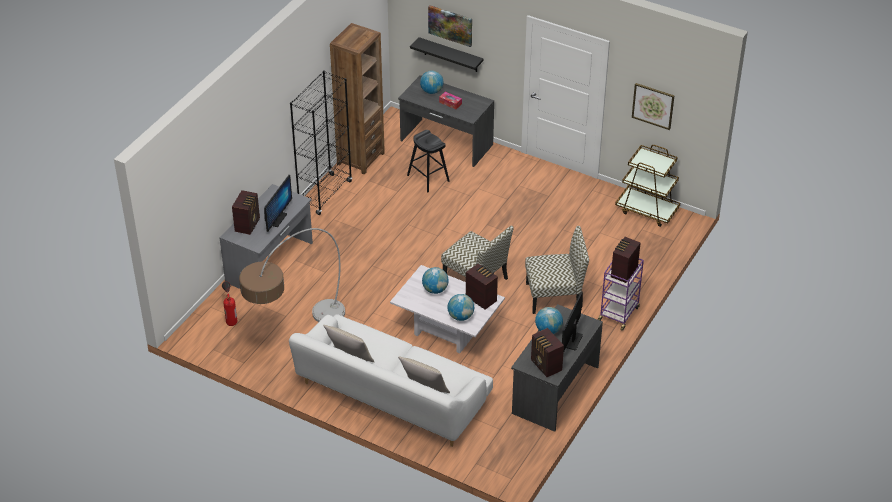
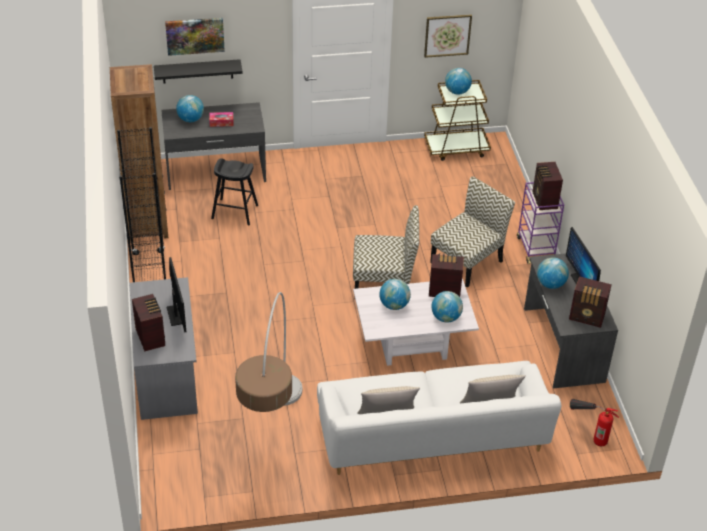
camera: 40 degrees left, 0 degrees up
(230, 314) = (183, 449): fire extinguisher -> fire extinguisher (588, 434)
(650, 159) = (457, 92): none -> globe

